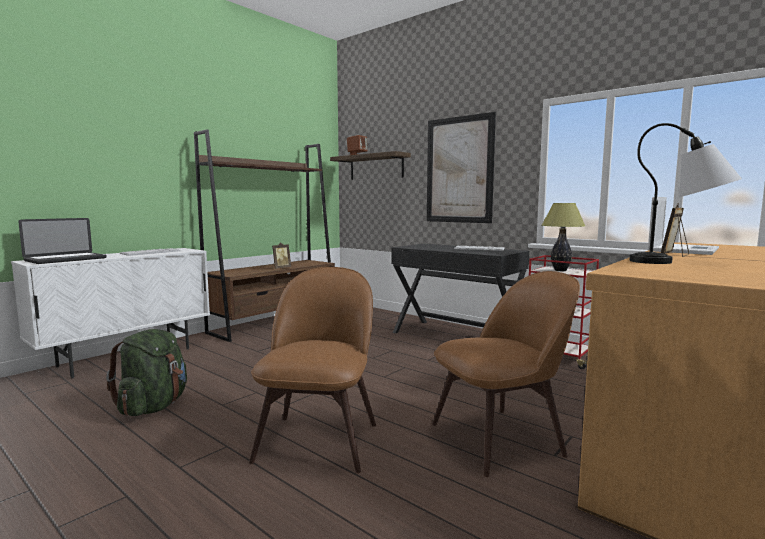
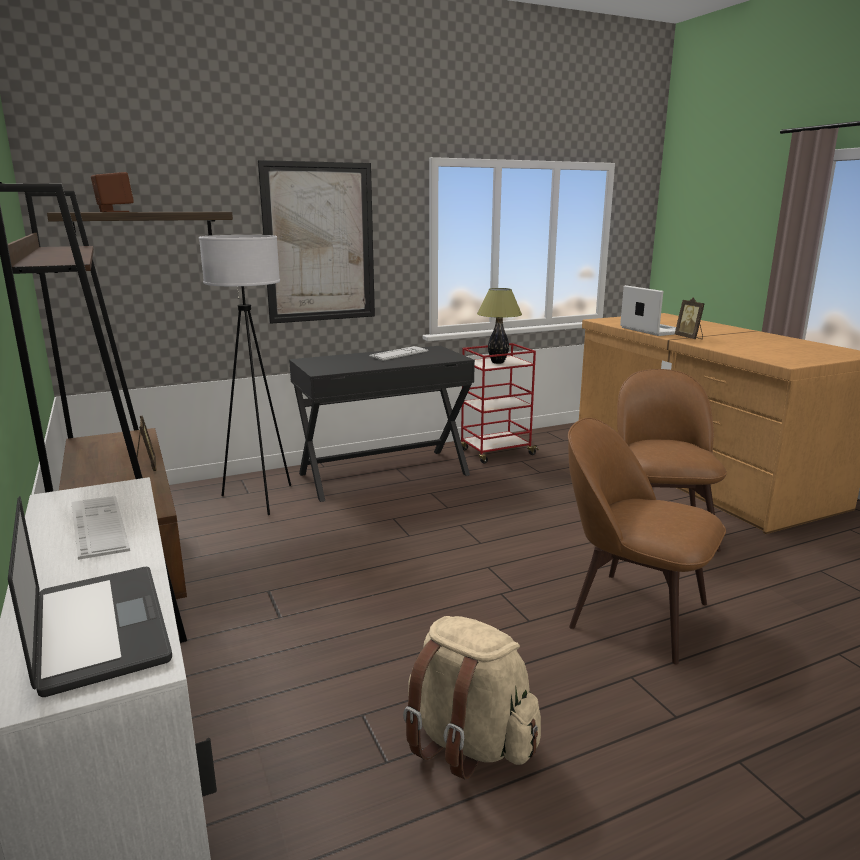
camera: 65 degrees left, 10 degrees up
(154, 406) = (468, 742): green backpack -> beige backpack
(380, 322) = (260, 498): none -> white floor lamp
(680, 263) = (738, 346): table lamp -> none

